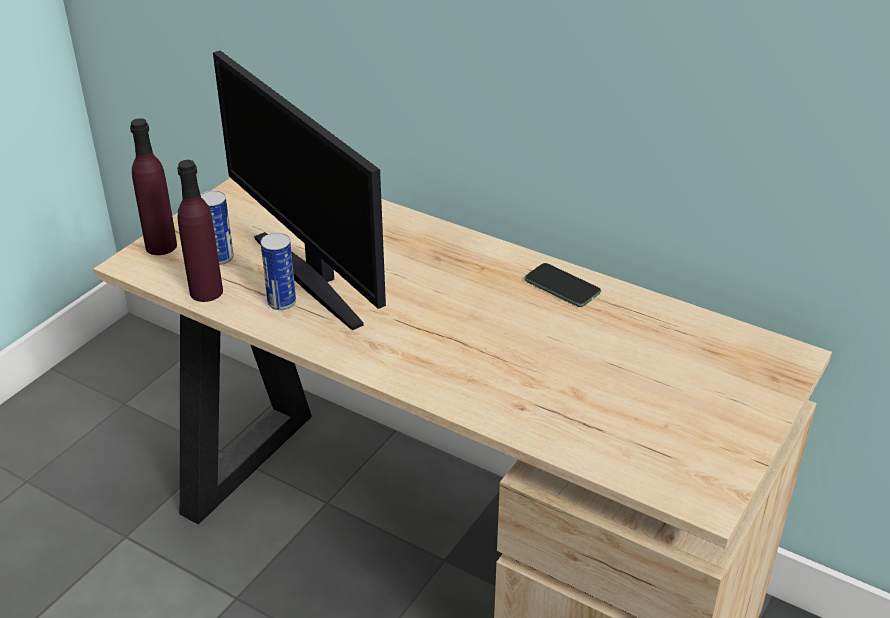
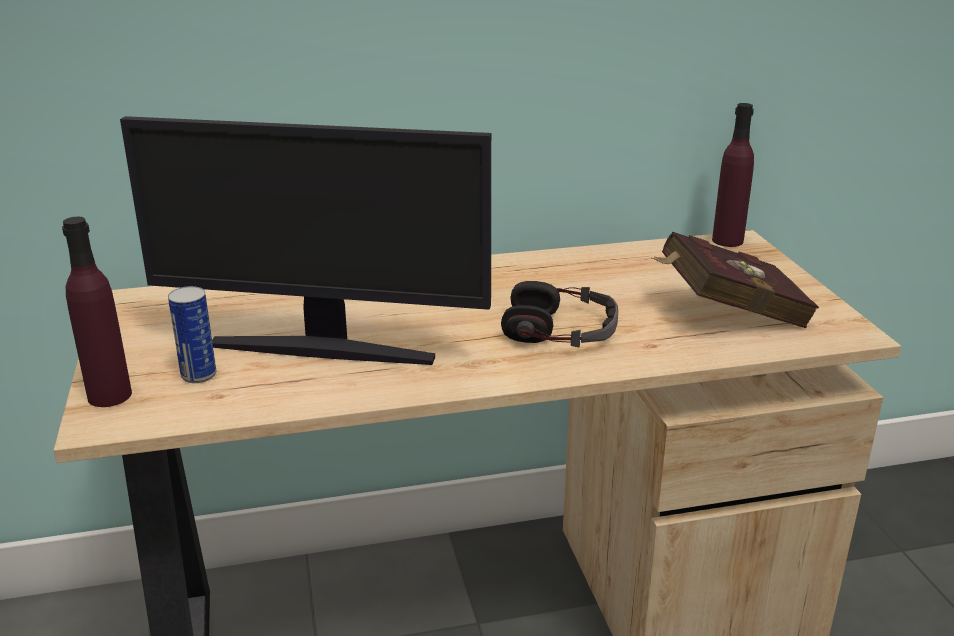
camera: 45 degrees left, 10 degrees down
(206, 292) = (234, 405): purple bottle -> purple bottle (727, 240)
(282, 302) = (329, 377): can -> none
(480, 353) = (560, 330): none -> headphones
(562, 286) = (535, 267): phone -> none
(633, 416) = (726, 313): none -> red book

